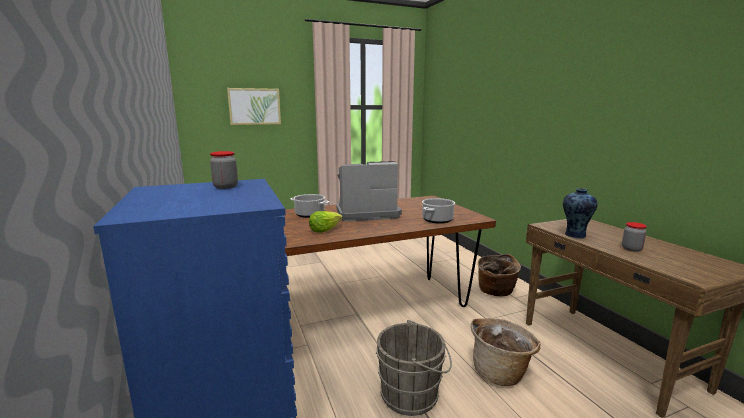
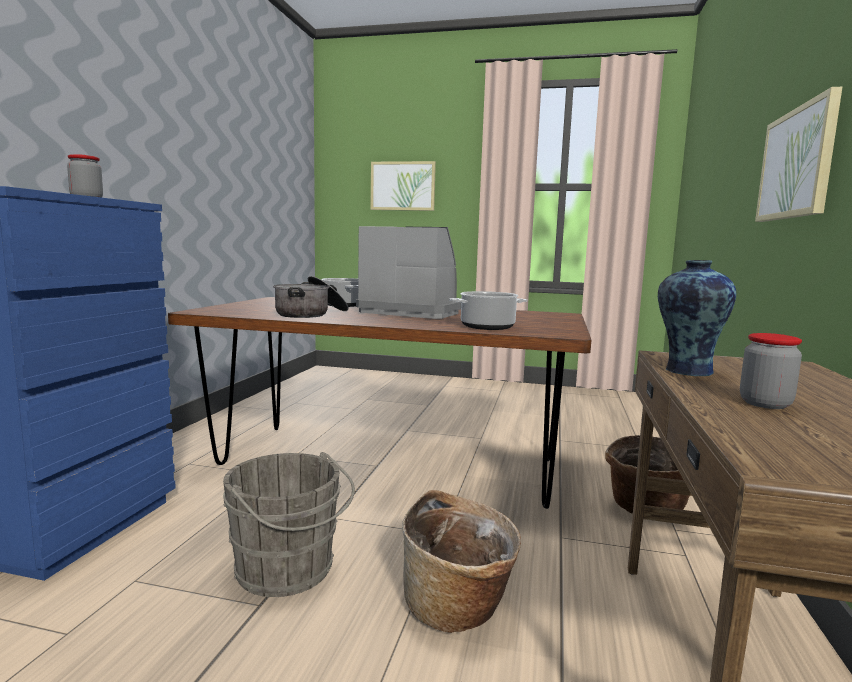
camera: 35 degrees right, 5 degrees down
(324, 230) = (311, 314): lettuce -> cooking pot
(550, 125) = (797, 164): none -> picture

